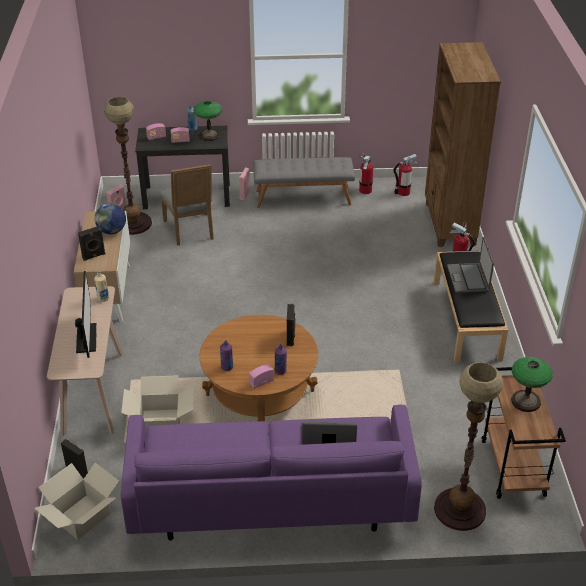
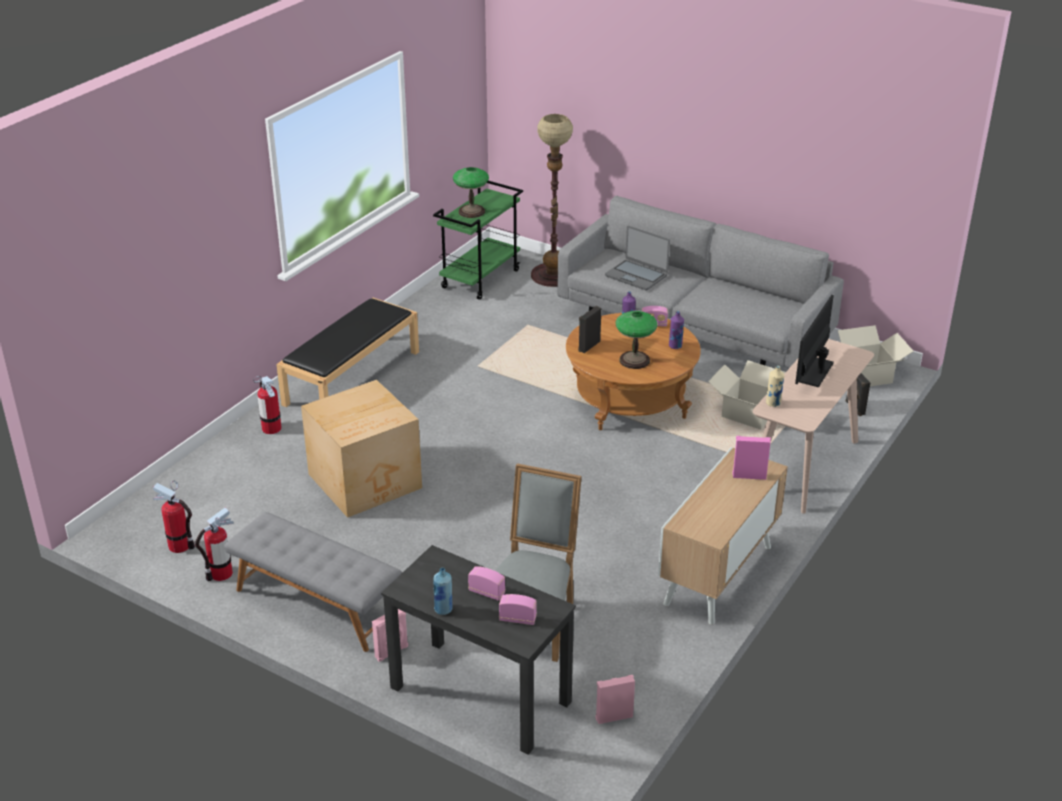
camera: 145 degrees left, 5 degrees down
(94, 256) = (749, 475): black speaker -> pink speaker
(112, 231) = (703, 501): globe -> none
(133, 223) = (608, 678): floor lamp -> none
(209, 135) = (432, 583): table lamp -> table lamp (635, 360)
(271, 498) = (692, 330): purple sofa -> grey sofa
(360, 259) = (366, 481): none -> cardboard box
(449, 224) = (201, 476): brown bookcase -> none
(468, 278) = (342, 337): laptop -> none
(513, 468) = (480, 278): brown cart -> green cart

